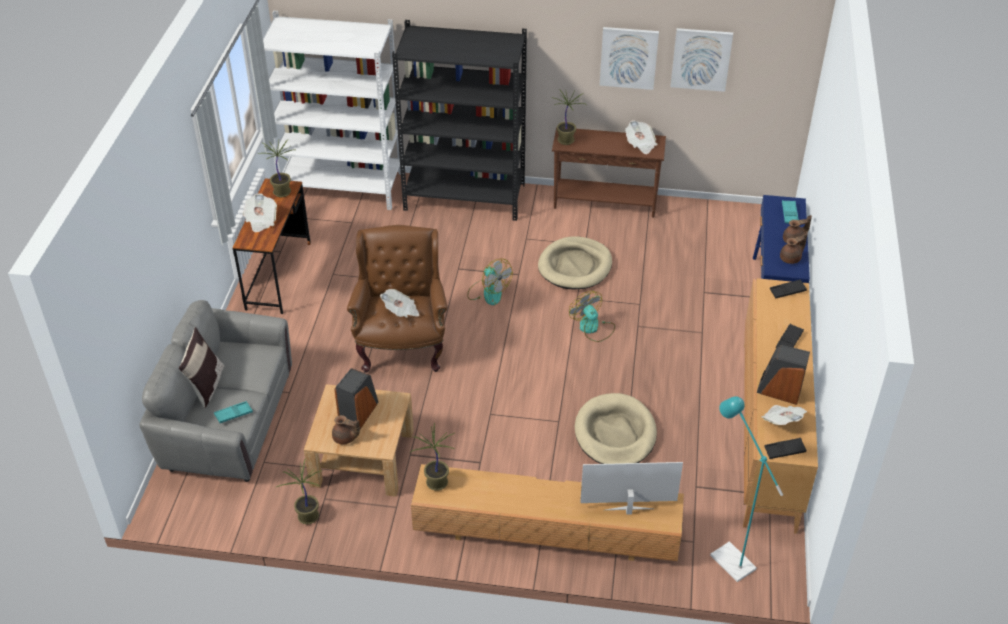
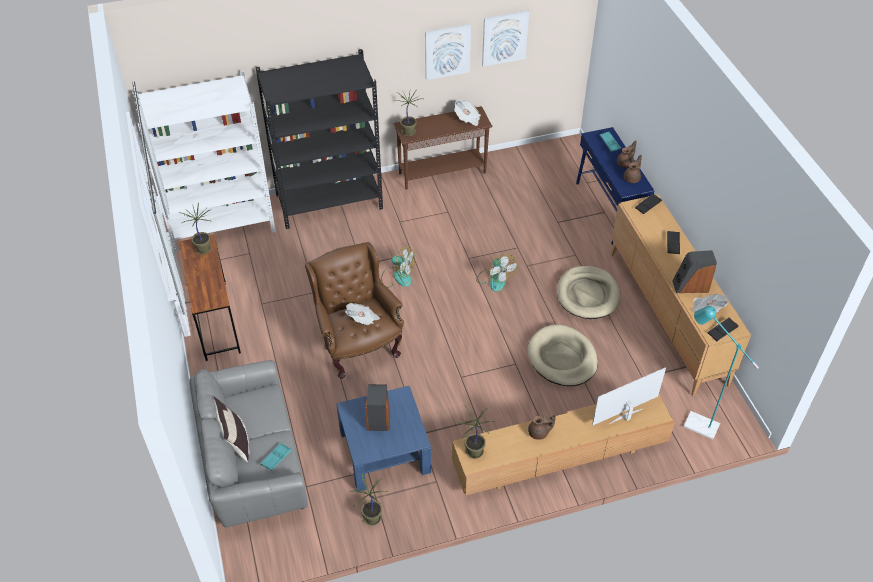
camera: 25 degrees left, 5 degrees up
(261, 221) = (201, 280): newspaper -> none
(345, 438) = (382, 443): brown teapot -> brown teapot (539, 433)
(362, 457) = (384, 451): brown coffee table -> blue coffee table
(575, 266) = (451, 232): beige dog bed -> beige dog bed (587, 295)
(592, 328) = (495, 279): fan -> fan turned 150 degrees counterclockwise

